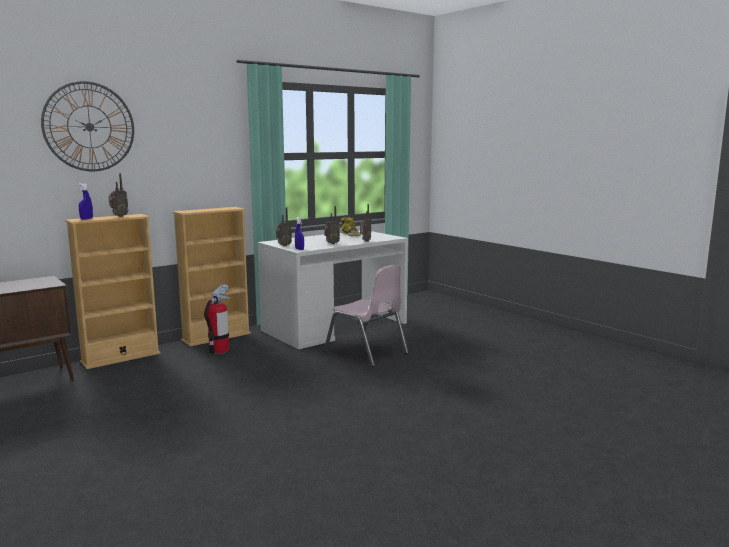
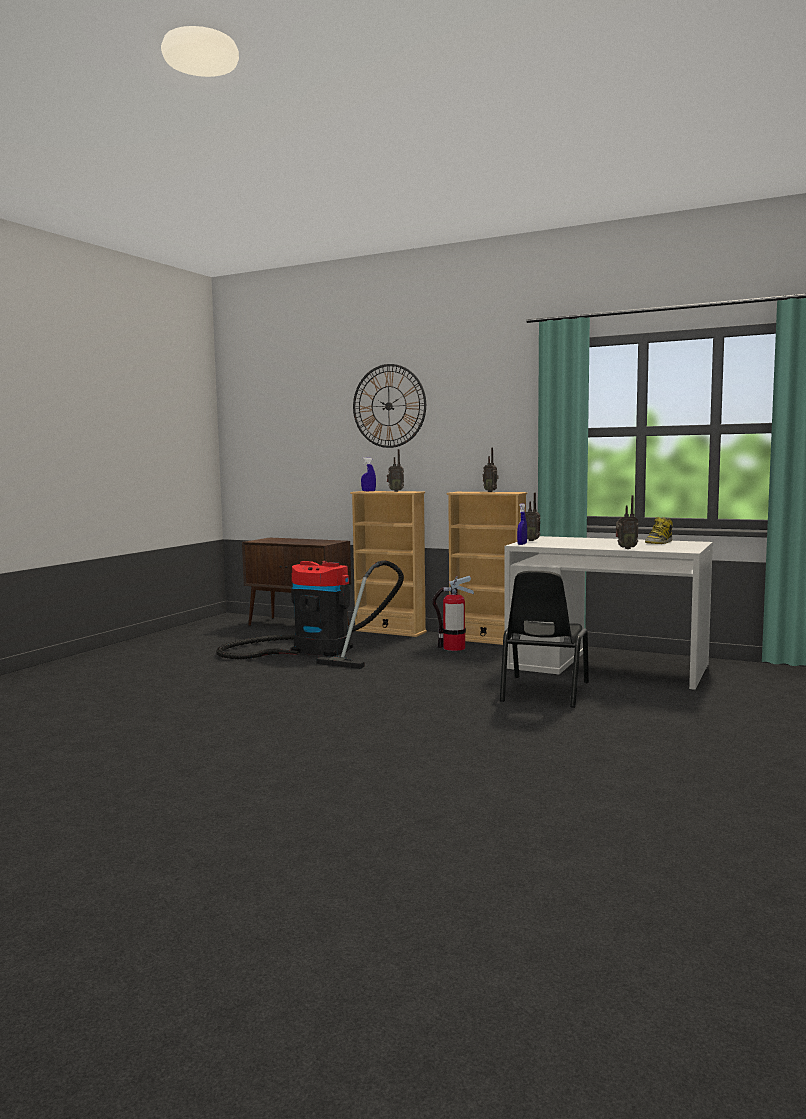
camera: 65 degrees right, 5 degrees down
(125, 396) = (314, 650): none -> vacuum cleaner
(331, 243) = (581, 545): radio -> radio (491, 491)
(366, 352) = (543, 692): pink chair -> black chair

